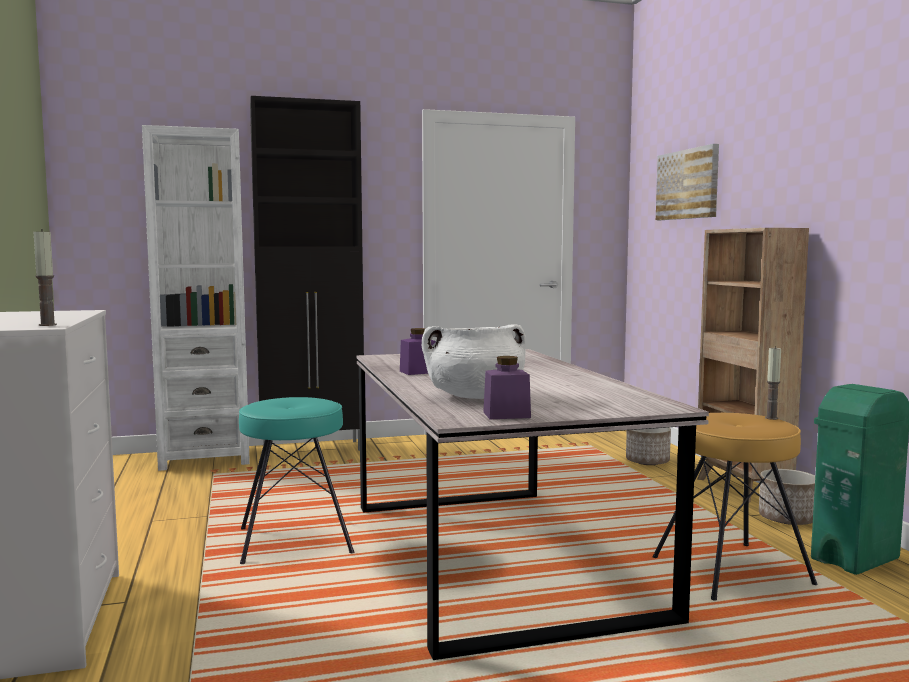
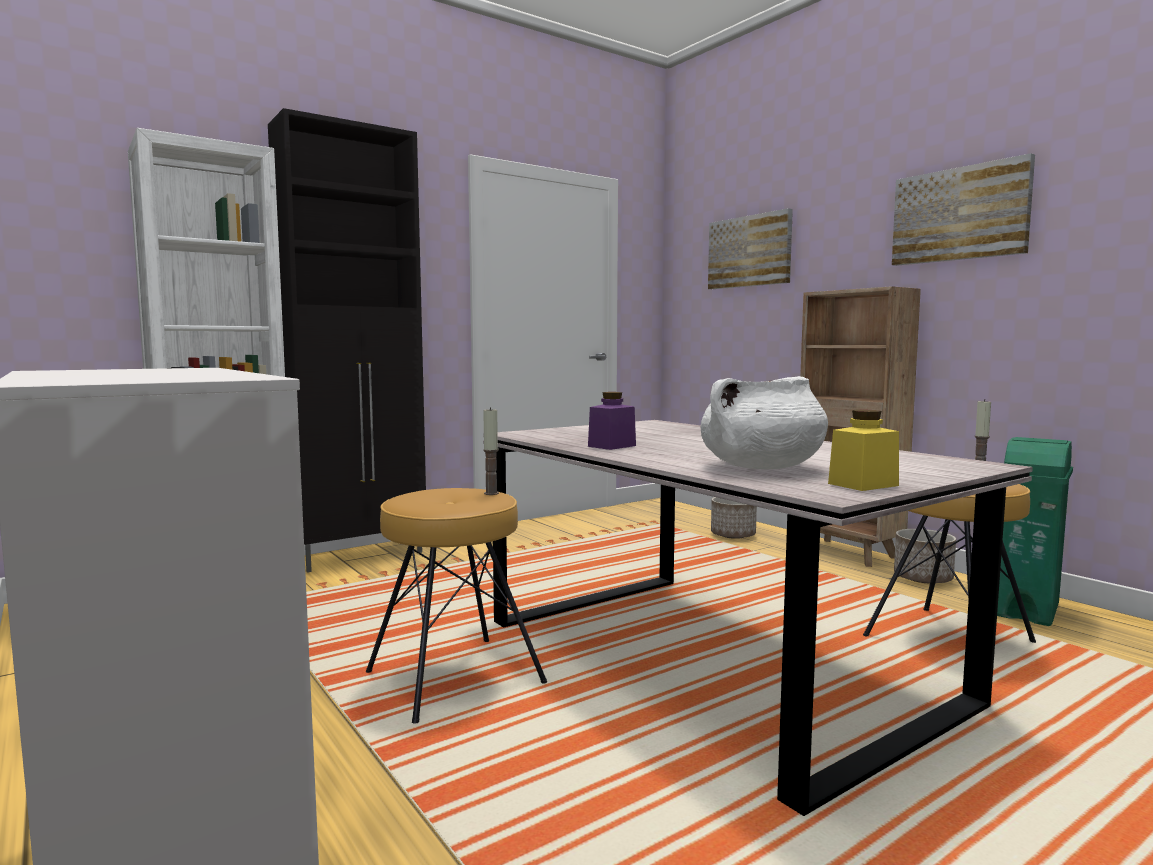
camera: 20 degrees left, 0 degrees up
(47, 325) = (239, 376): candle -> candle (491, 493)
(295, 540) = (454, 677): turquoise stool -> brown stool
(506, 415) = (863, 484): purple jar -> yellow jar
(841, 154) = (960, 214): none -> picture

